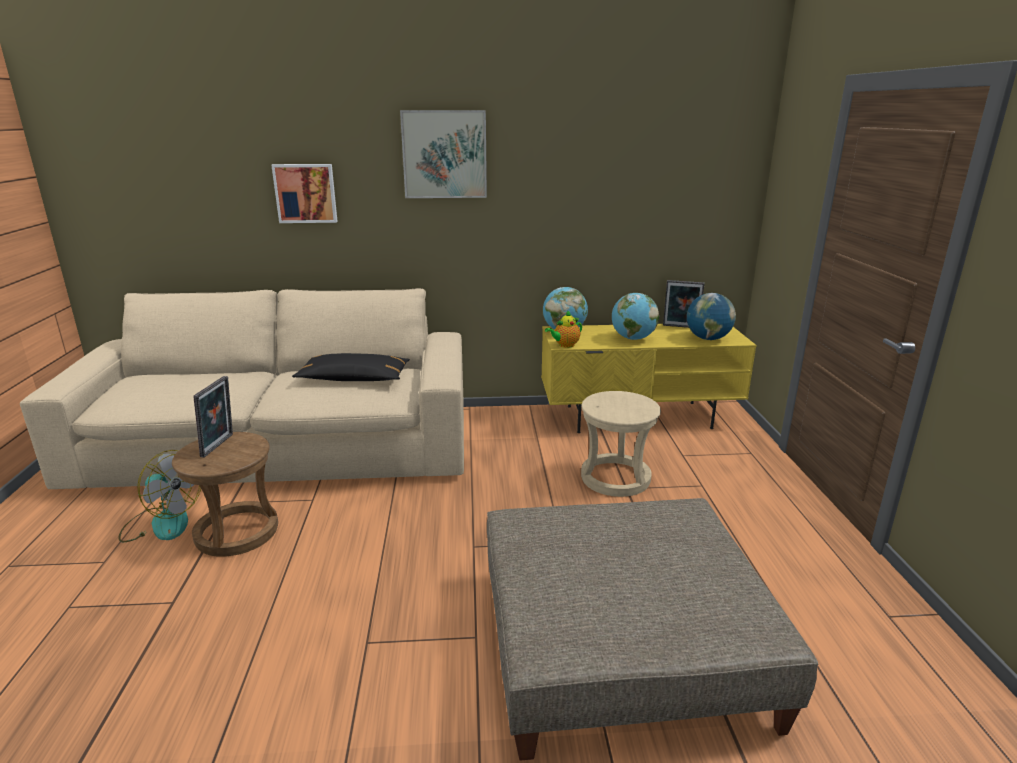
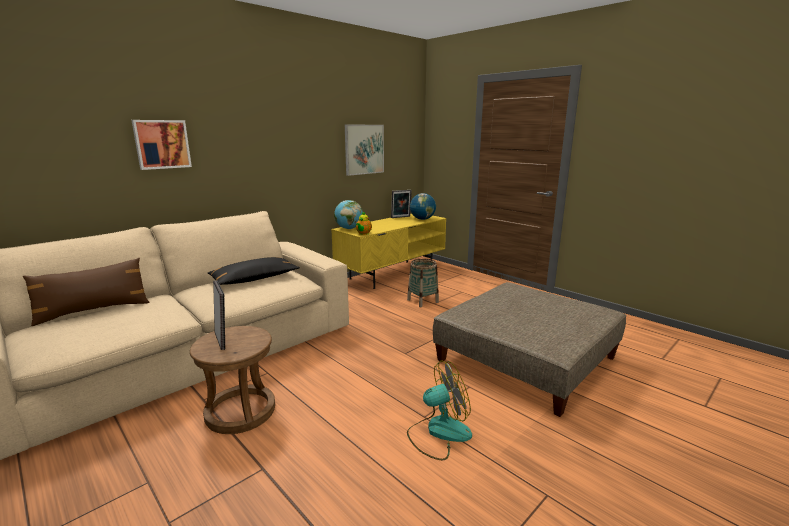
camera: 40 degrees left, 5 degrees down
(162, 523) = (160, 436): fan -> fan (439, 432)
(191, 373) = (94, 311): none -> brown pillow
(444, 154) = (265, 115): picture -> picture (364, 149)
(615, 478) = (422, 301): beige stool -> basket
(633, 338) = (390, 225): globe -> none

